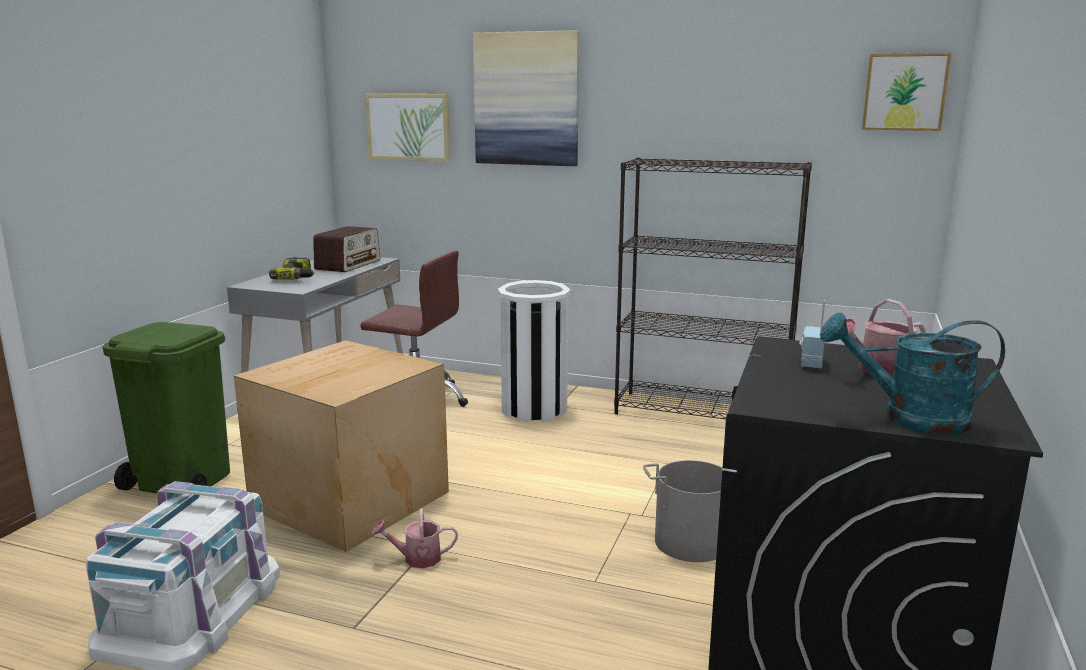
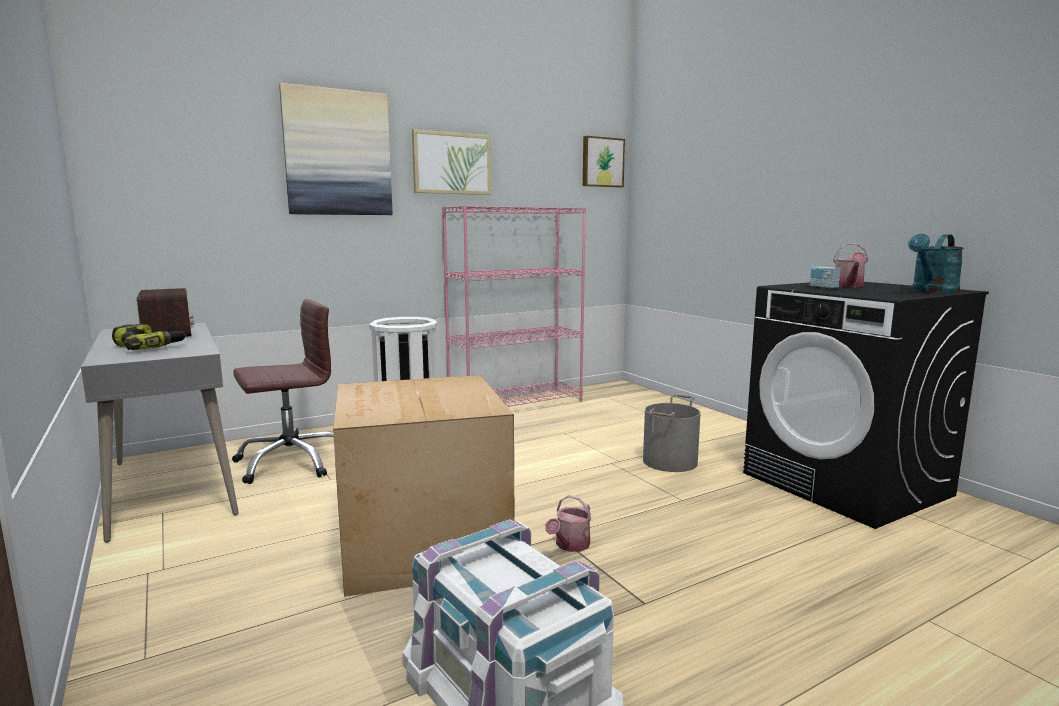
camera: 50 degrees left, 5 degrees down
(181, 481) = (192, 621): green trash can -> none
(408, 127) = (198, 176): picture -> picture (452, 163)
(702, 413) = (516, 404): black bookcase -> pink bookcase

